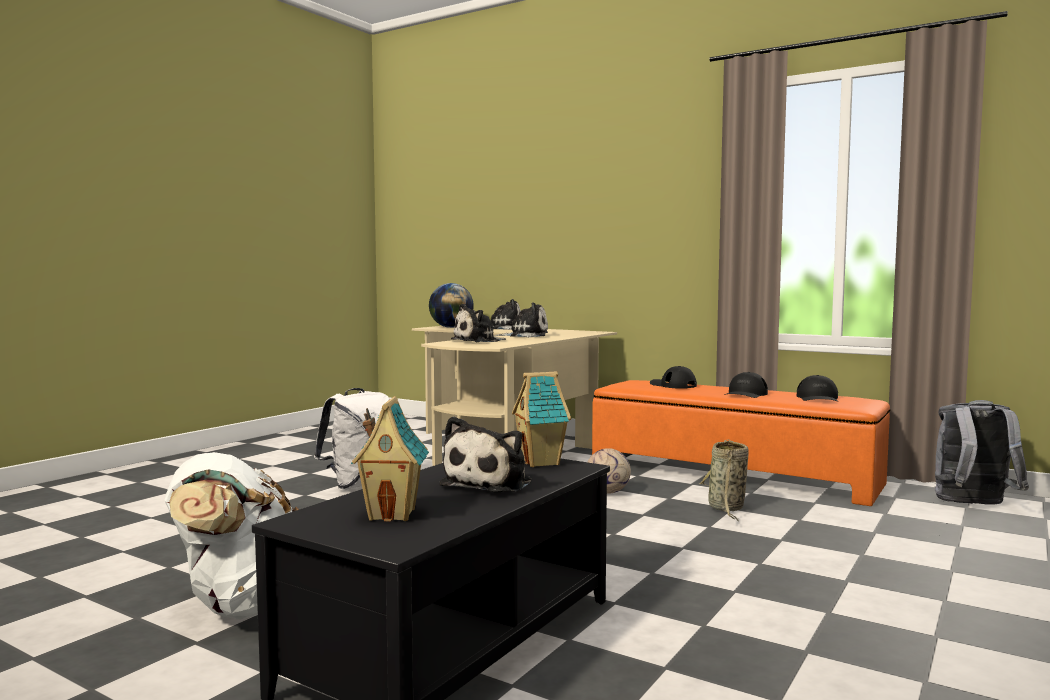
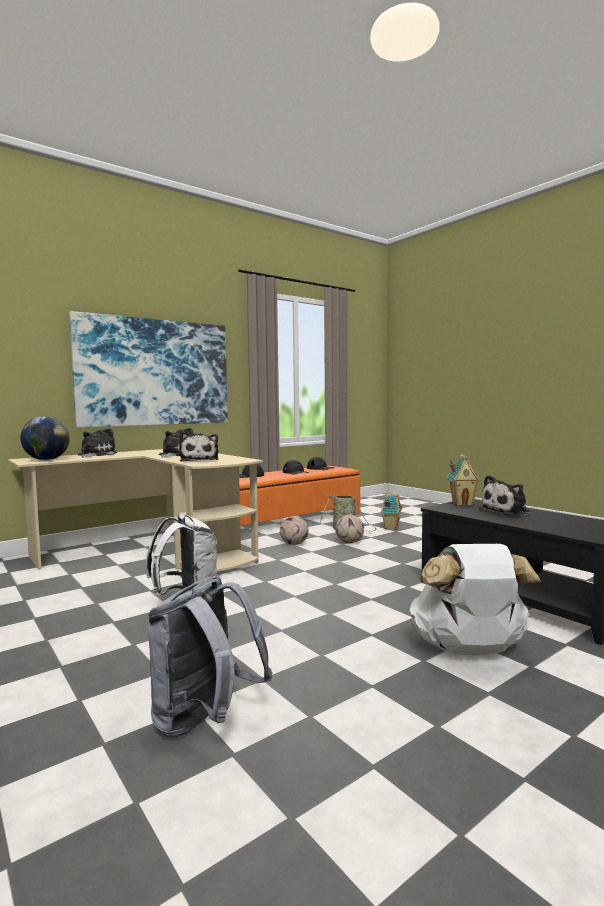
camera: 70 degrees left, 0 degrees up
(393, 514) = (574, 525): toy house -> toy house (391, 528)
(490, 483) = (507, 511): plush toy -> plush toy turned 105 degrees clockwise
(595, 230) = (155, 372): none -> picture
(657, 517) = (350, 542): none -> football
(973, 505) = (368, 504): grey backpack -> grey backpack (204, 722)

